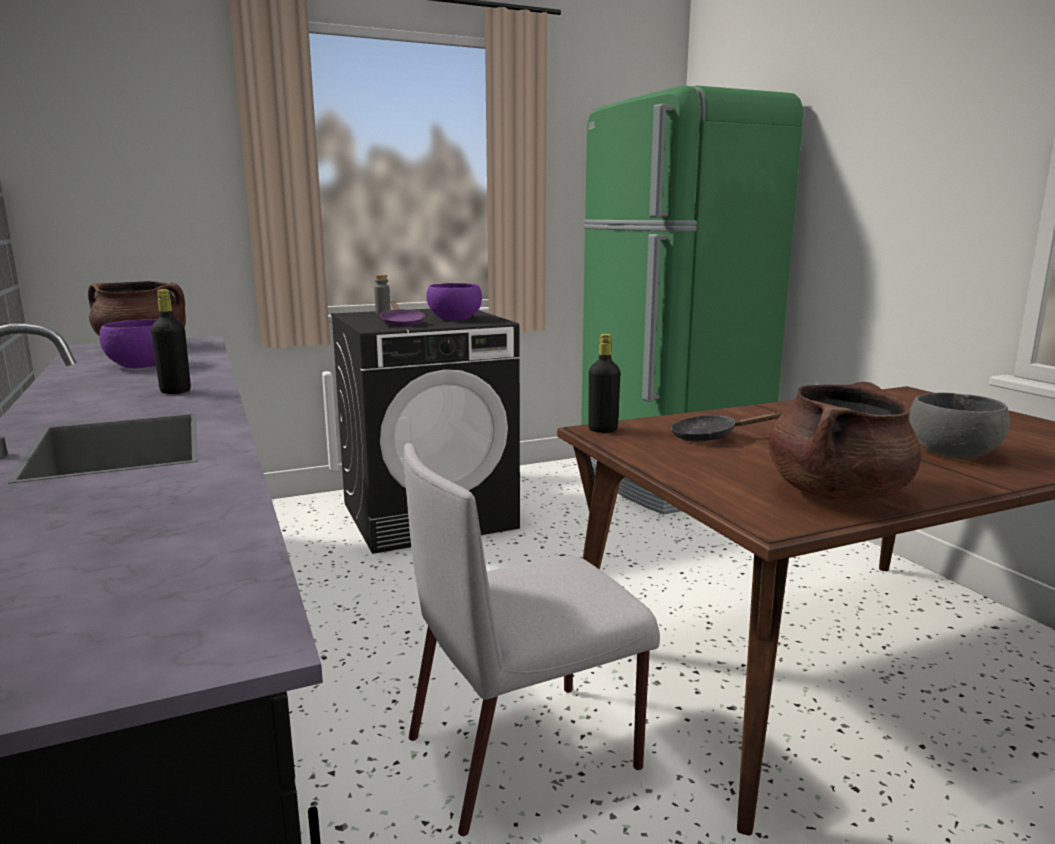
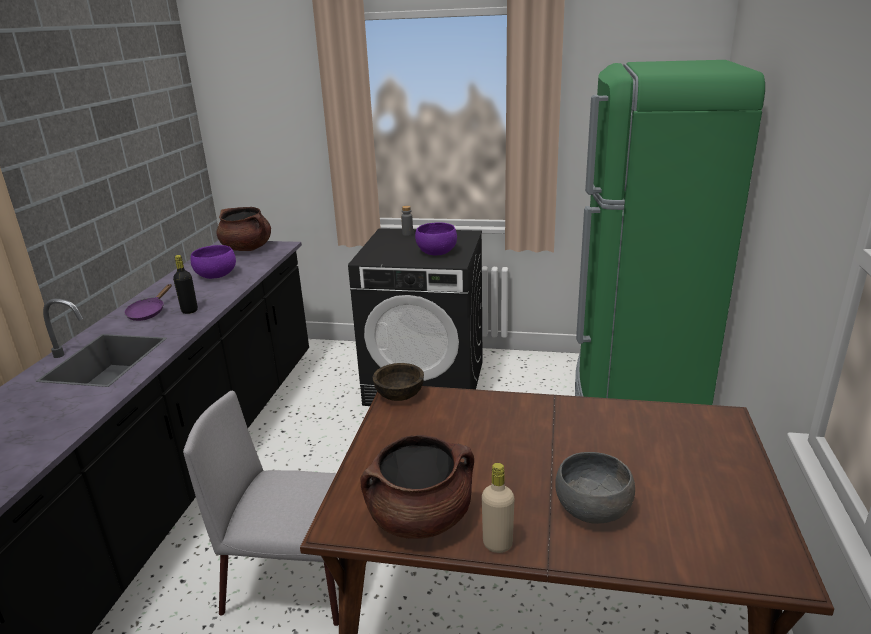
camera: 35 degrees right, 10 degrees up
(401, 324) = (391, 255): purple frying pan -> purple frying pan (148, 312)
(603, 430) = (399, 395): black bottle -> brown bowl
(710, 437) = (451, 426): black frying pan -> none
(942, 489) = (497, 544): none -> beige bottle

